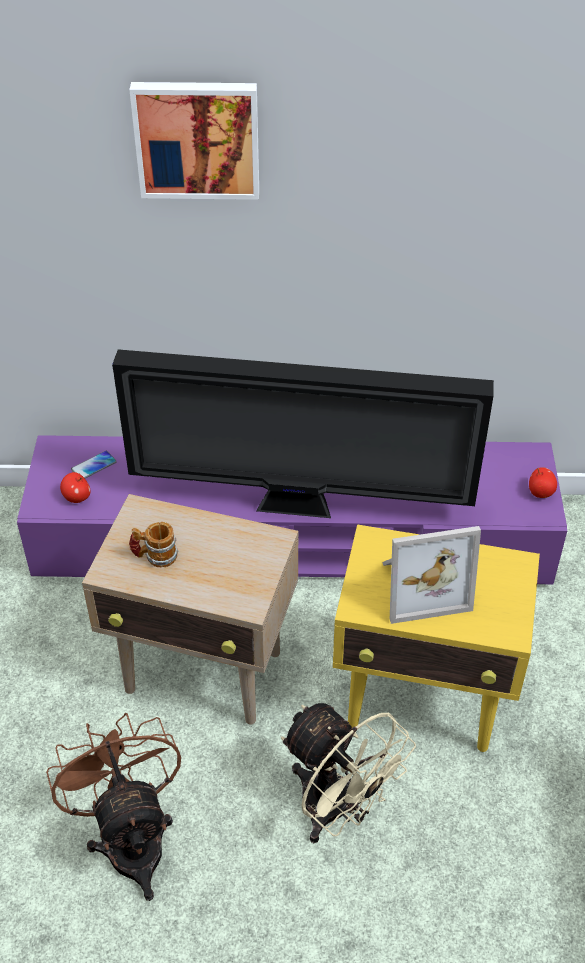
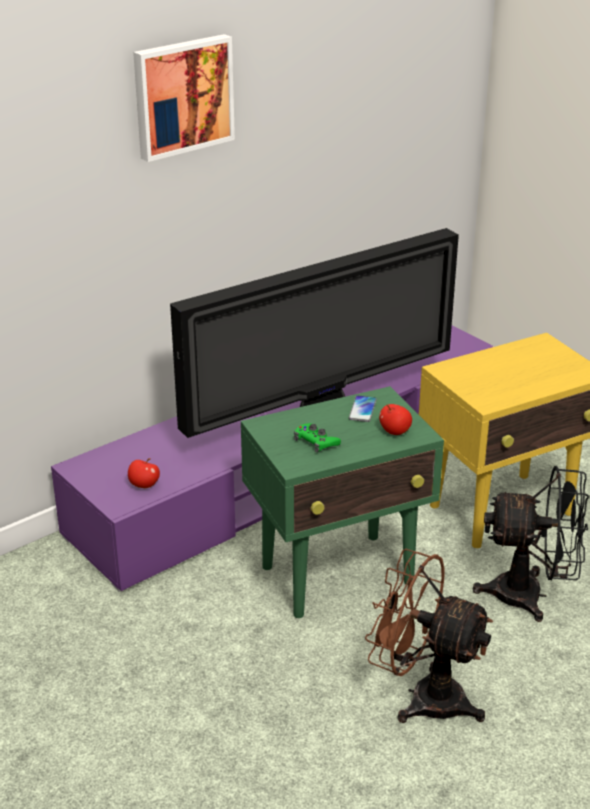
camera: 40 degrees left, 15 degrees down
(94, 466) = (129, 462): phone -> phone (362, 409)
(155, 556) = (316, 442): mug -> green game controller
(205, 673) = (339, 575): beige side table -> green side table
(337, 810) = (531, 595): beige fan -> black fan
(421, 585) = (507, 375): picture frame -> none
(540, 492) = (461, 340): apple -> apple (395, 431)

